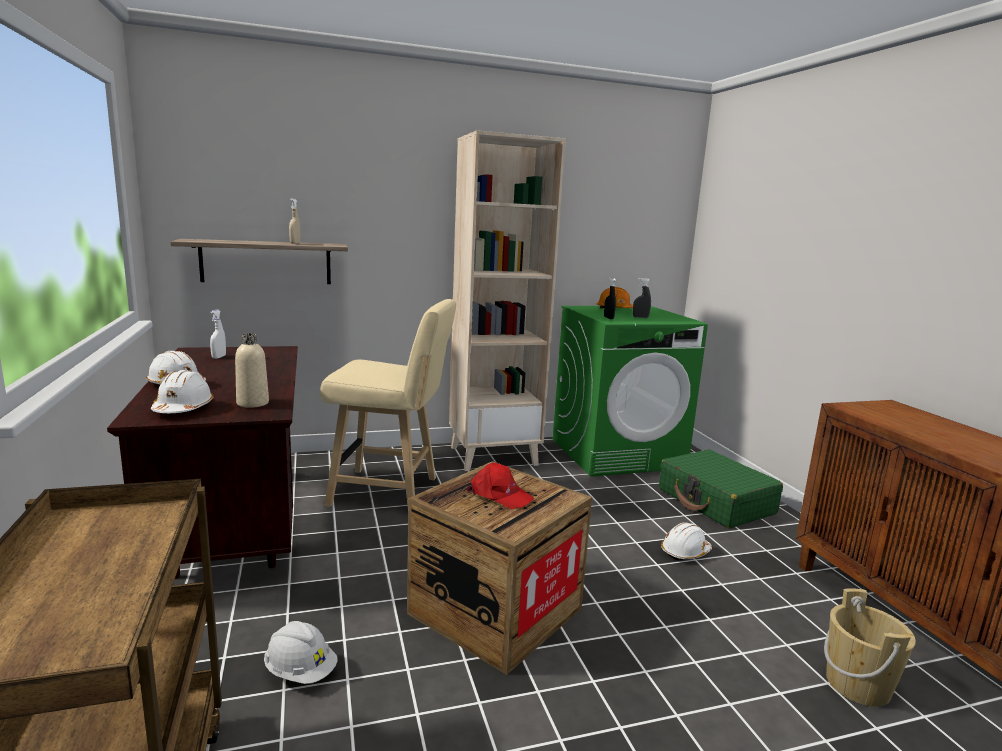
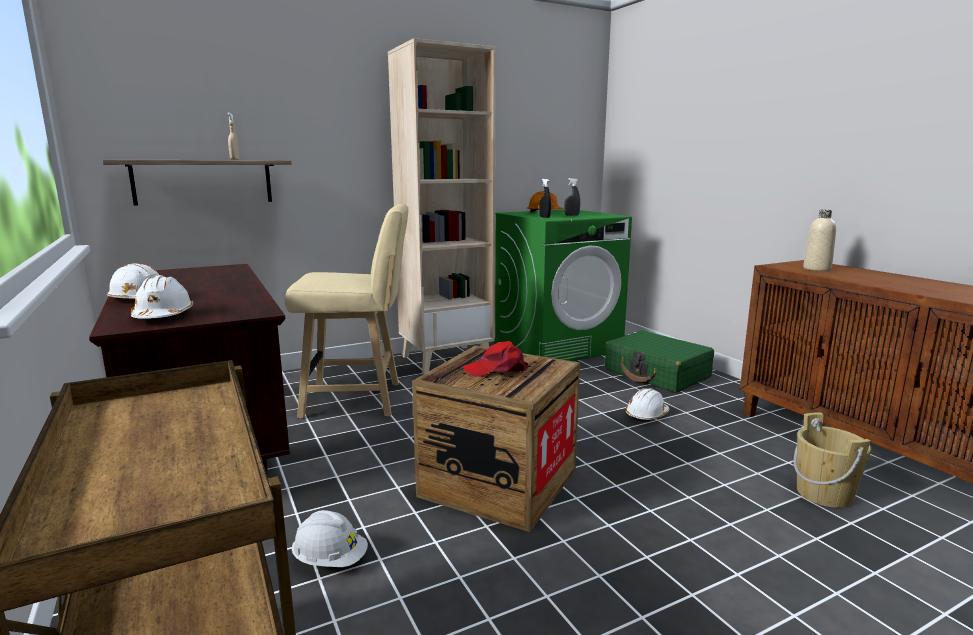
camera: 10 degrees left, 0 degrees up
(219, 357) = (170, 276): white spray bottle -> none
(252, 403) = (235, 306): beige bottle -> beige bottle (817, 269)
(499, 495) = (497, 369): red cap -> red cap turned 150 degrees clockwise

